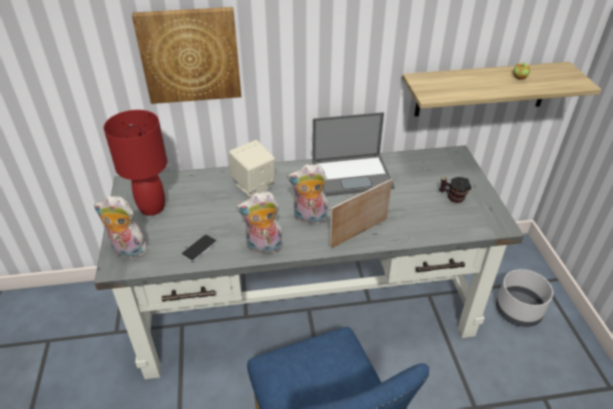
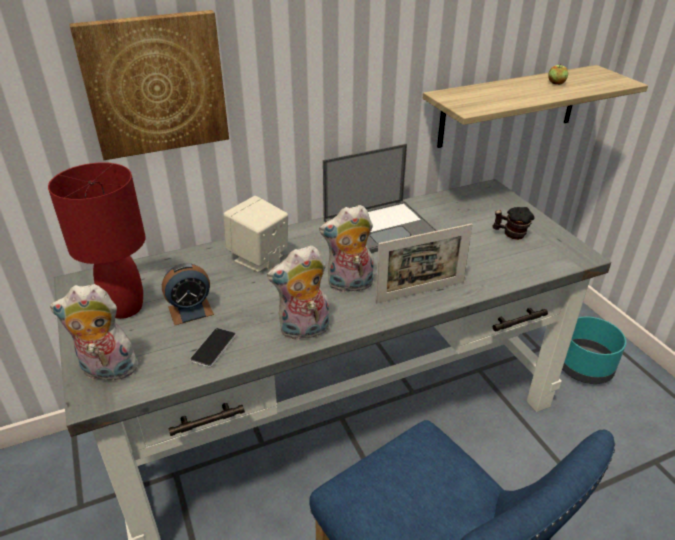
camera: 15 degrees left, 5 degrees down
(193, 218) = (190, 310): none -> alarm clock
(359, 233) = (420, 292): picture frame -> picture frame turned 150 degrees counterclockwise
(517, 310) = (583, 367): grey planter -> turquoise planter

